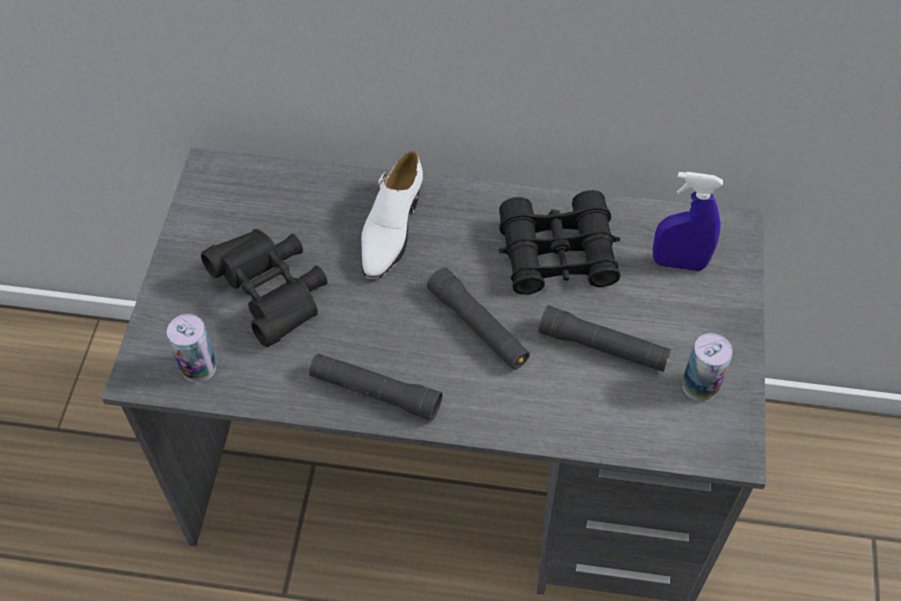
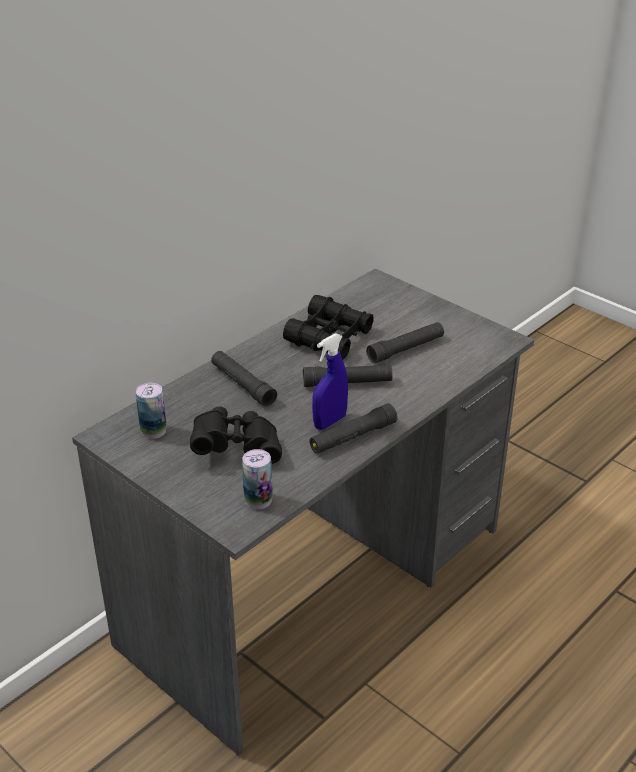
camera: 55 degrees left, 20 degrees down
(390, 230) = (243, 385): white shoe -> black flashlight
(679, 263) = (379, 304): blue spray bottle -> blue spray bottle (330, 422)
(699, 386) = (460, 332): can -> can (153, 431)

